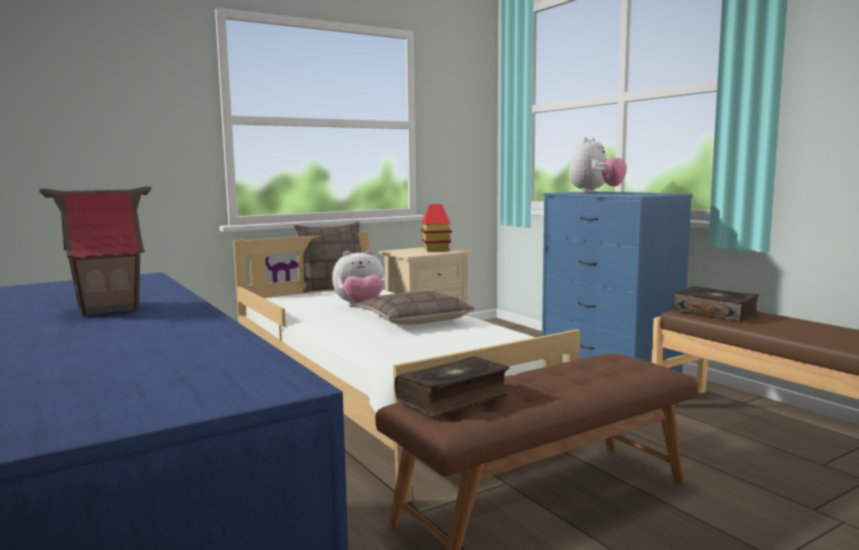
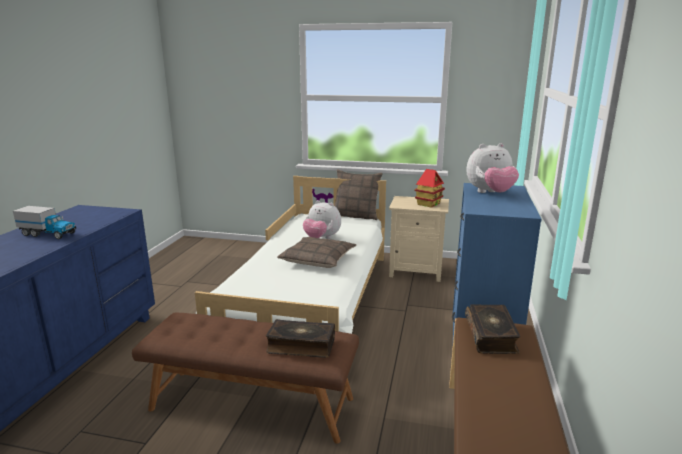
camera: 45 degrees right, 10 degrees up
(108, 308) = (48, 234): toy house -> toy truck
(454, 398) = (192, 323): book -> book (301, 345)

